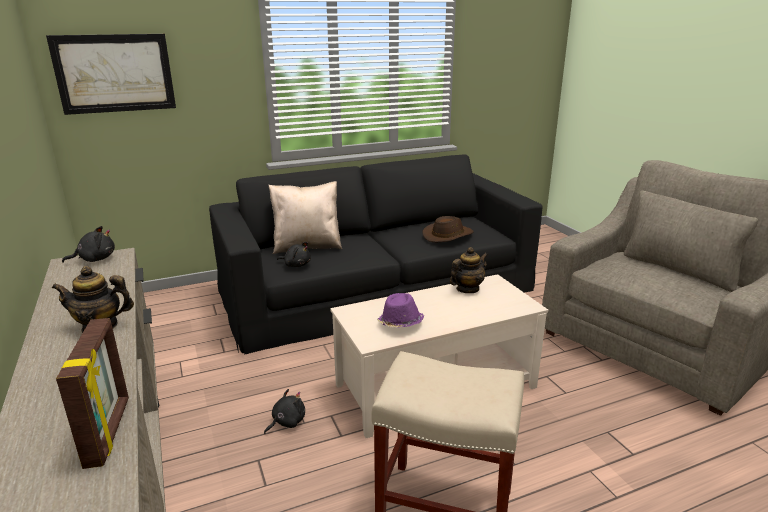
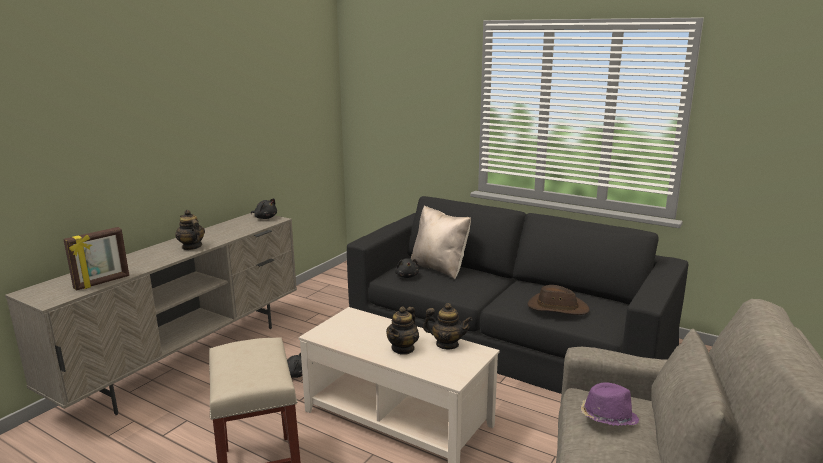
camera: 55 degrees right, 5 degrees down
(115, 73) = (380, 100): picture -> none
(400, 323) = (354, 336): purple hat -> purple hat (607, 418)
(453, 309) = (403, 348): none -> teapot

